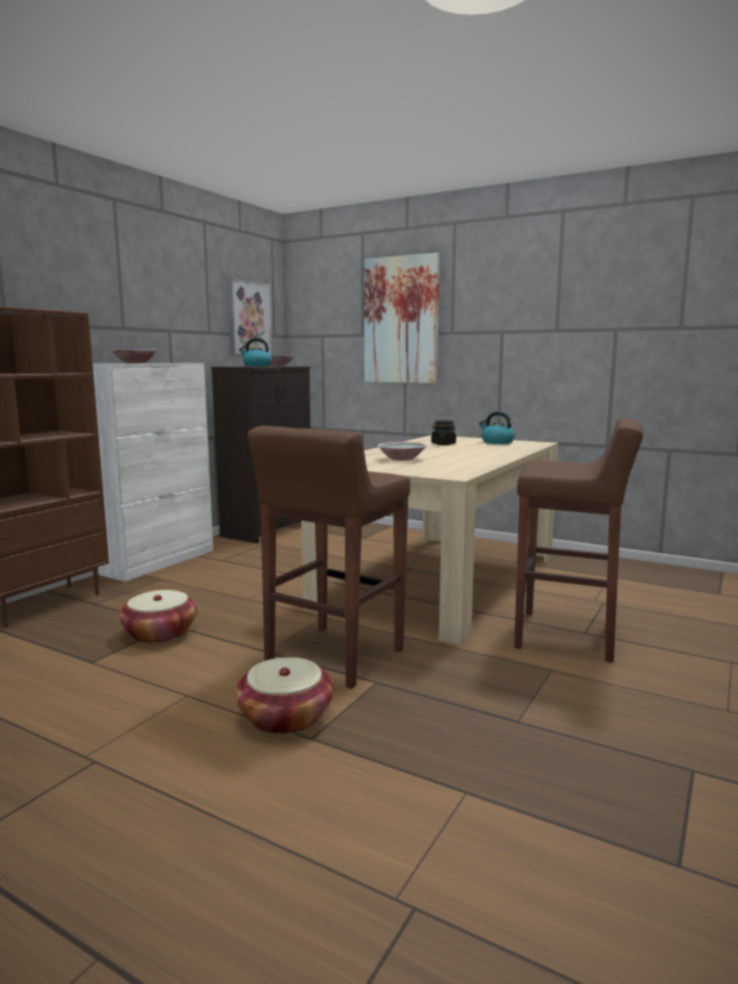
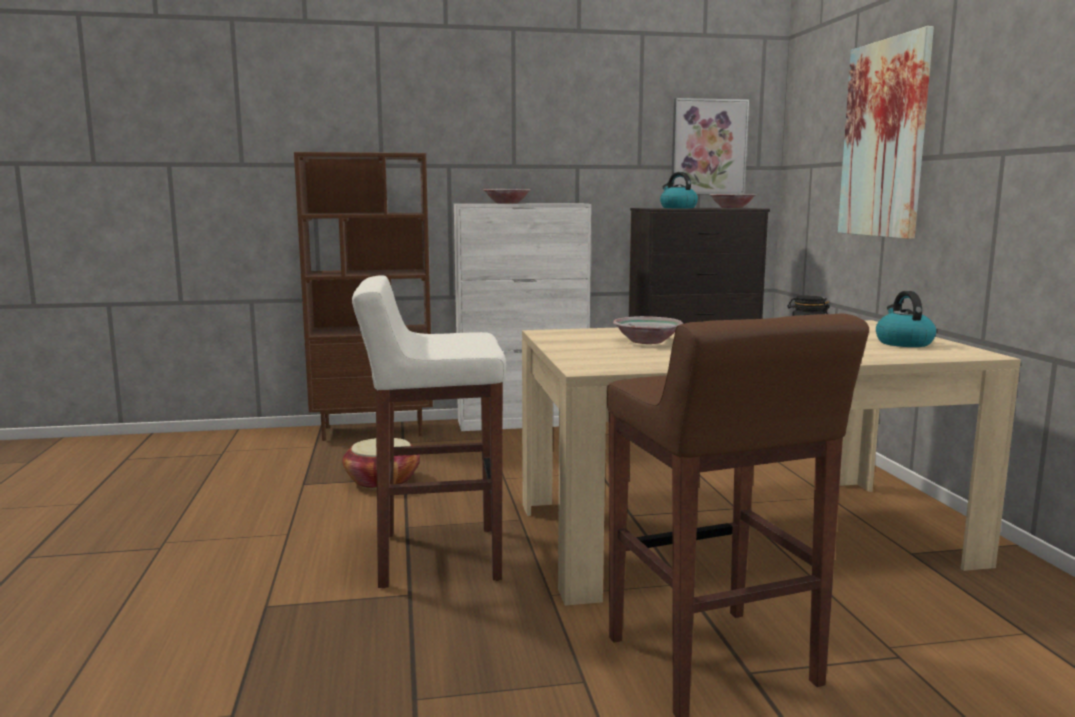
camera: 50 degrees right, 0 degrees up
(285, 717) = (291, 582): basket -> none
(333, 657) = (436, 556): brown stool -> white stool

